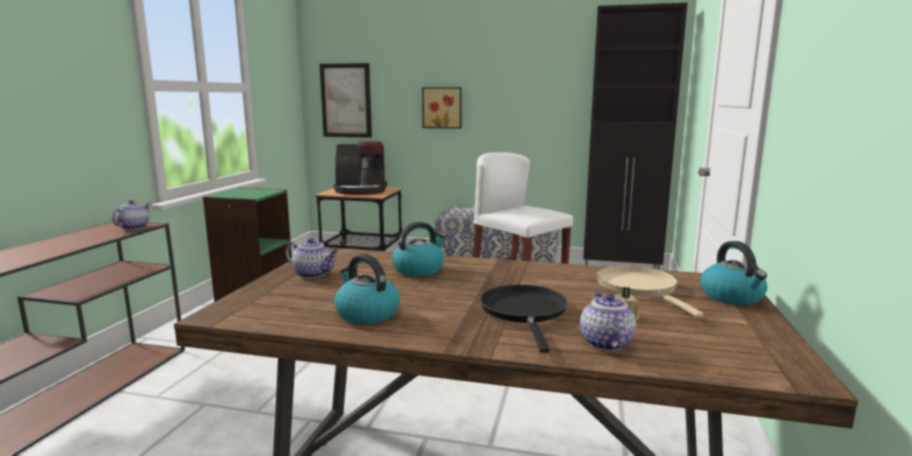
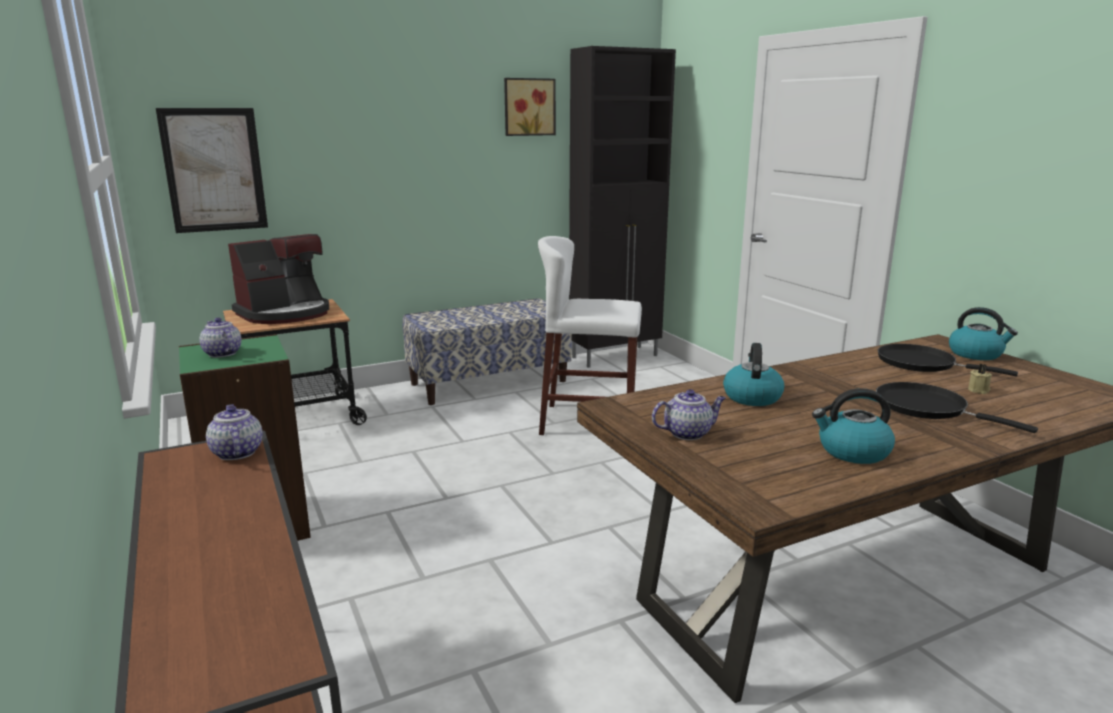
camera: 40 degrees left, 5 degrees up
(442, 107) = (379, 175): picture -> picture (528, 107)
(605, 342) = (1022, 413): teapot -> teapot (222, 353)
(639, 288) = (921, 363): beige frying pan -> black frying pan

